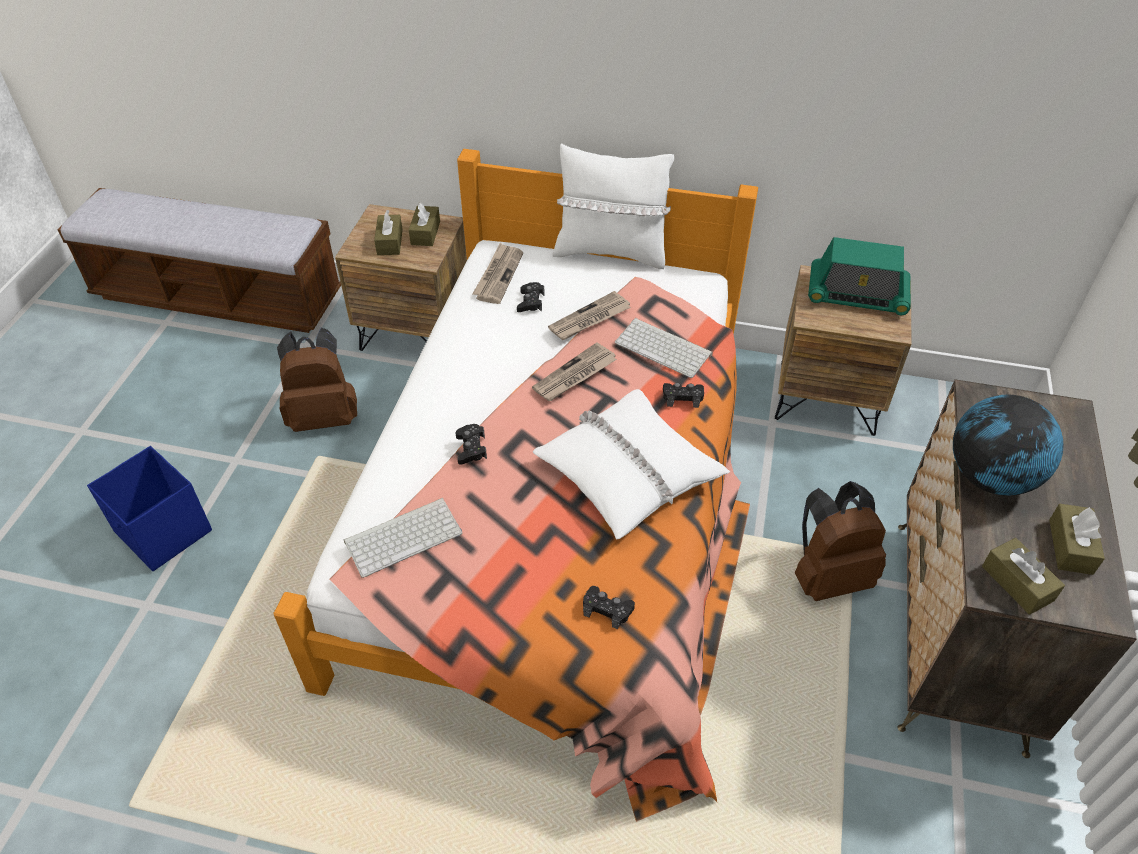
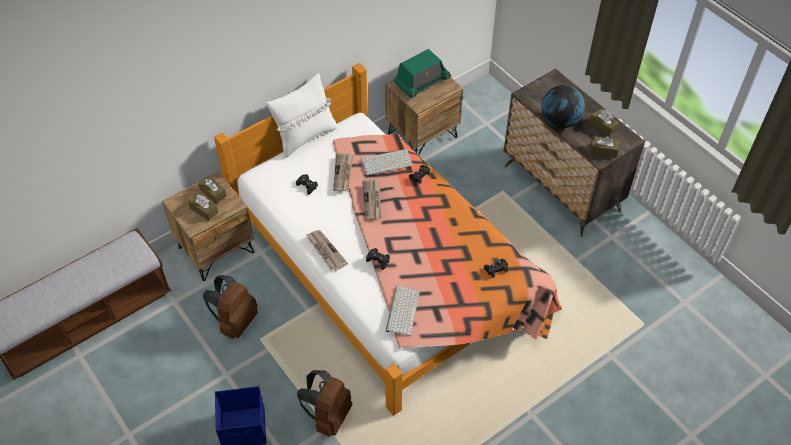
camera: 50 degrees left, 5 degrees up
(498, 275) = (276, 185): newspaper -> newspaper (325, 251)
(628, 472) = (440, 219): white pillow -> none
(828, 576) = (504, 205): brown backpack -> brown backpack (328, 416)

